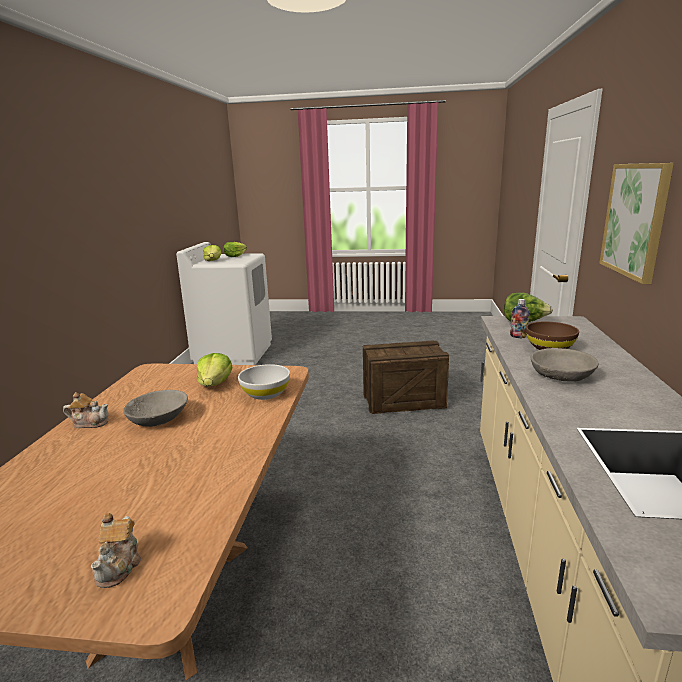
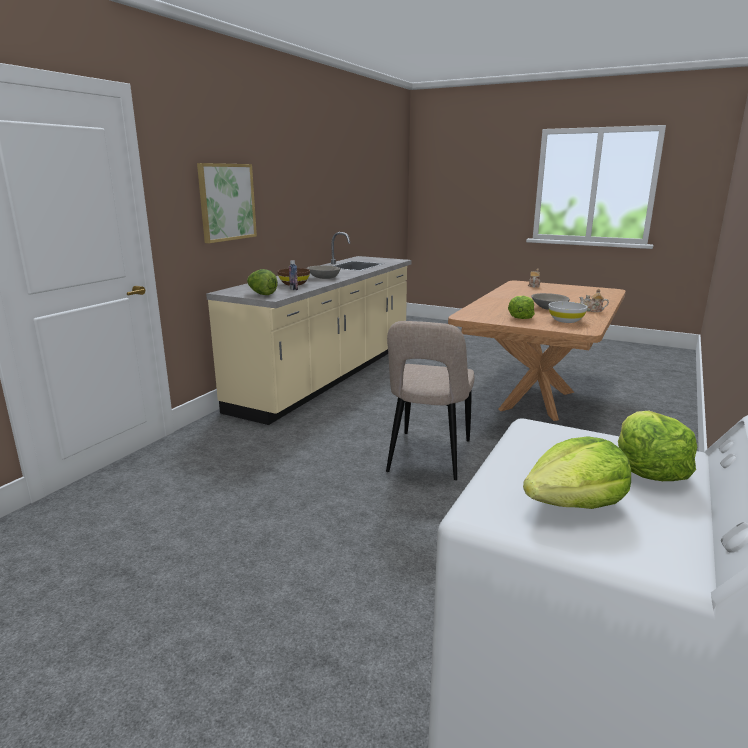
camera: 160 degrees left, 0 degrees up
(265, 393) = (483, 309): white bowl -> white bowl (566, 320)
(314, 444) = (428, 458): none -> beige chair
(404, 400) = (280, 486): crate -> none

